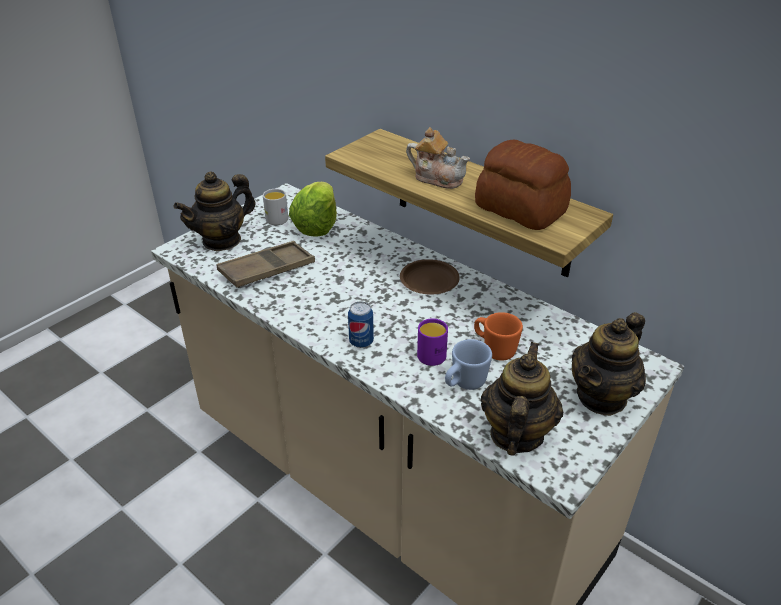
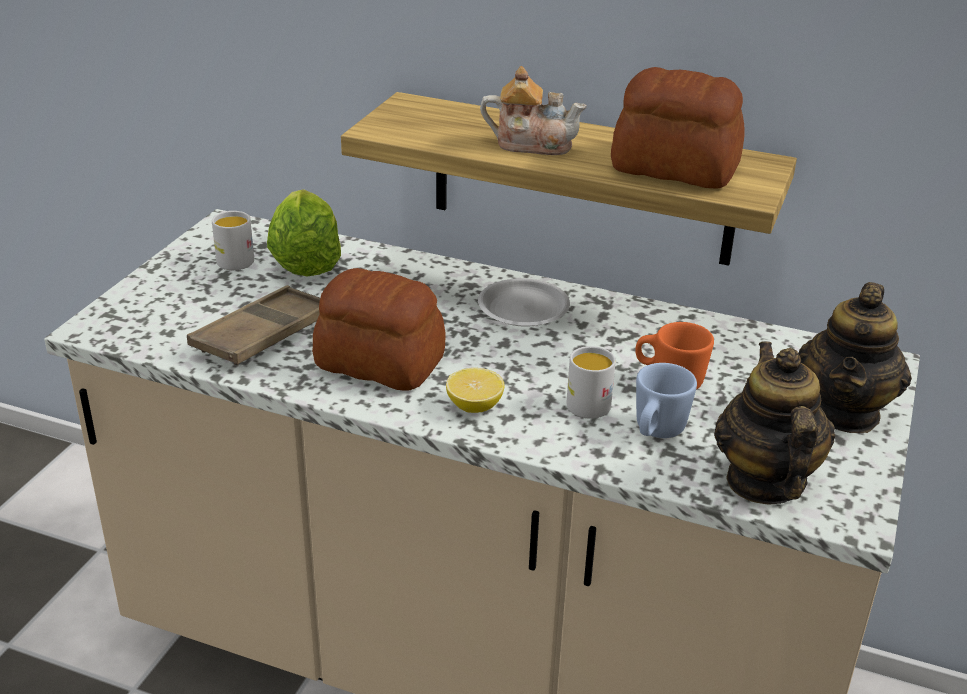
camera: 20 degrees left, 5 degrees down
(222, 240) = (162, 304): teapot -> none
(322, 301) = (380, 363): none -> bread
(361, 342) = (474, 407): can -> lemon
(429, 281) = (523, 309): brown plate -> white plate
(433, 352) = (587, 401): purple mug -> white mug

